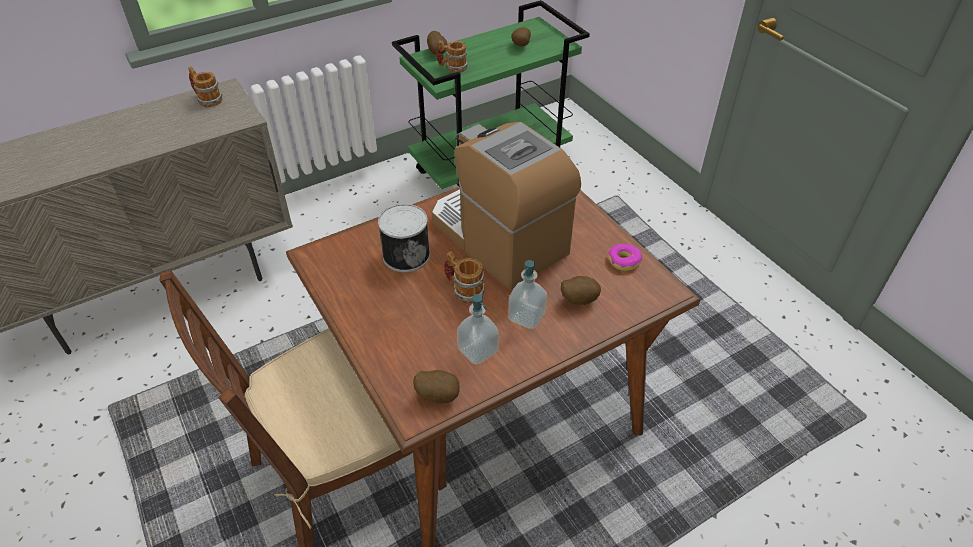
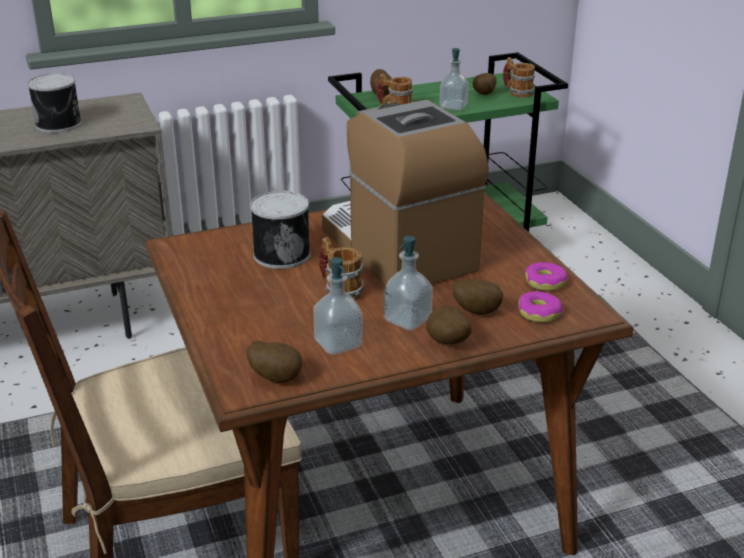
camera: 10 degrees right, 15 degrees down
(174, 124) = (59, 124): none -> can
(207, 99) = (103, 107): mug -> mug (517, 92)
(499, 62) = (453, 106): none -> soap dispenser
(564, 338) = (447, 344): none -> potato
(627, 295) = (539, 313): none -> donut

